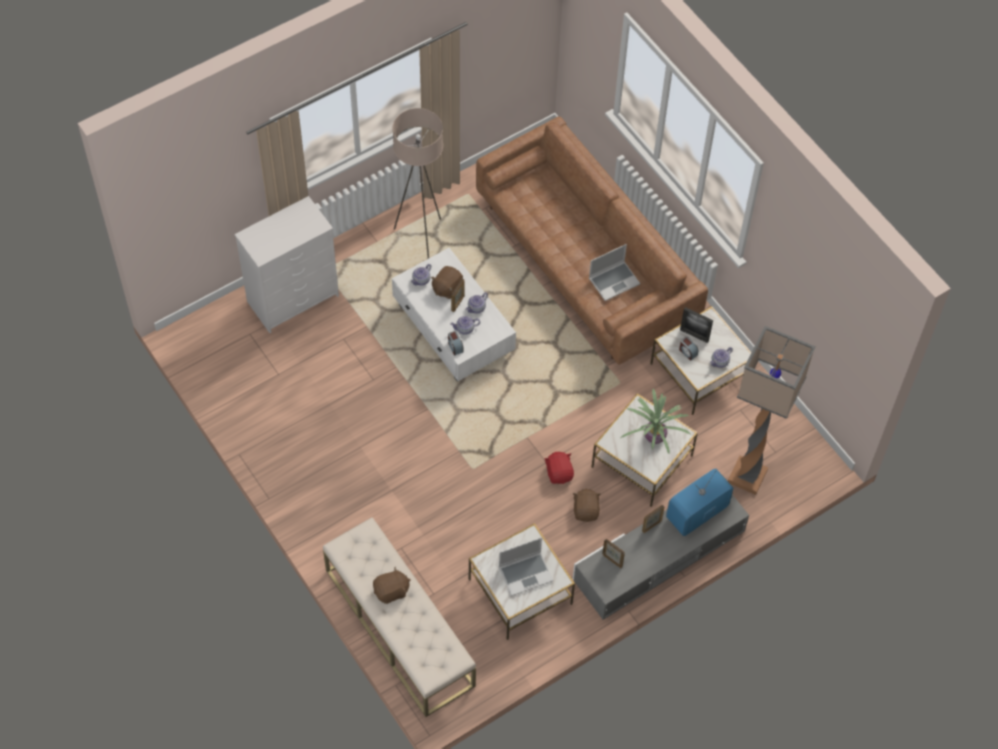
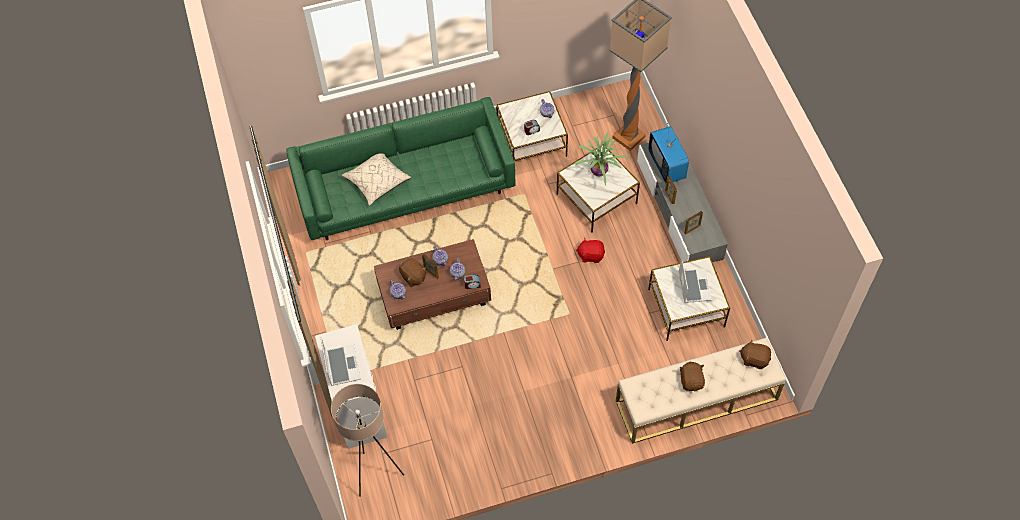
camera: 70 degrees left, 0 degrees up
(421, 236) = (333, 297): beige floor lamp -> beige floor lamp (376, 474)
(454, 330) = (435, 295): white coffee table -> brown coffee table
(559, 218) = (376, 181): none -> beige pillow
(585, 261) = (405, 187): brown sofa -> green sofa
(586, 510) = (628, 246): brown plush toy -> brown plush toy (754, 359)
(614, 281) = (451, 159): laptop -> laptop (341, 365)
(694, 335) = (518, 122): picture frame -> none

